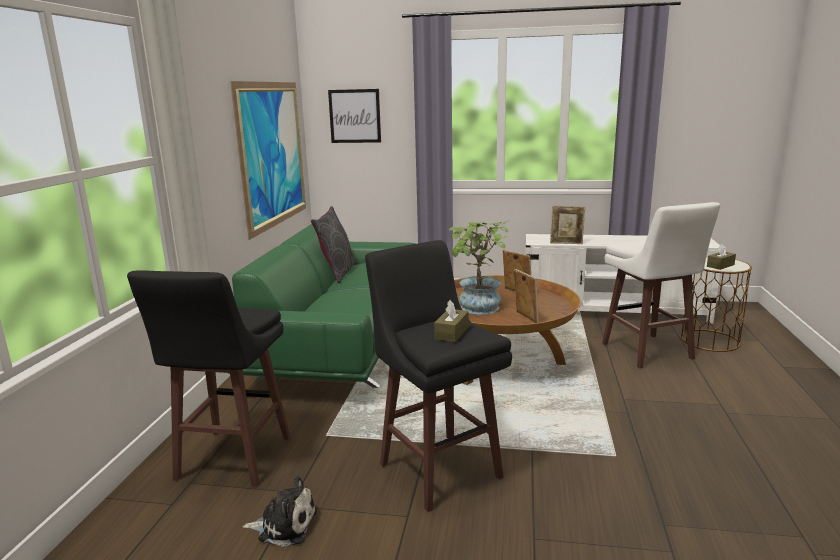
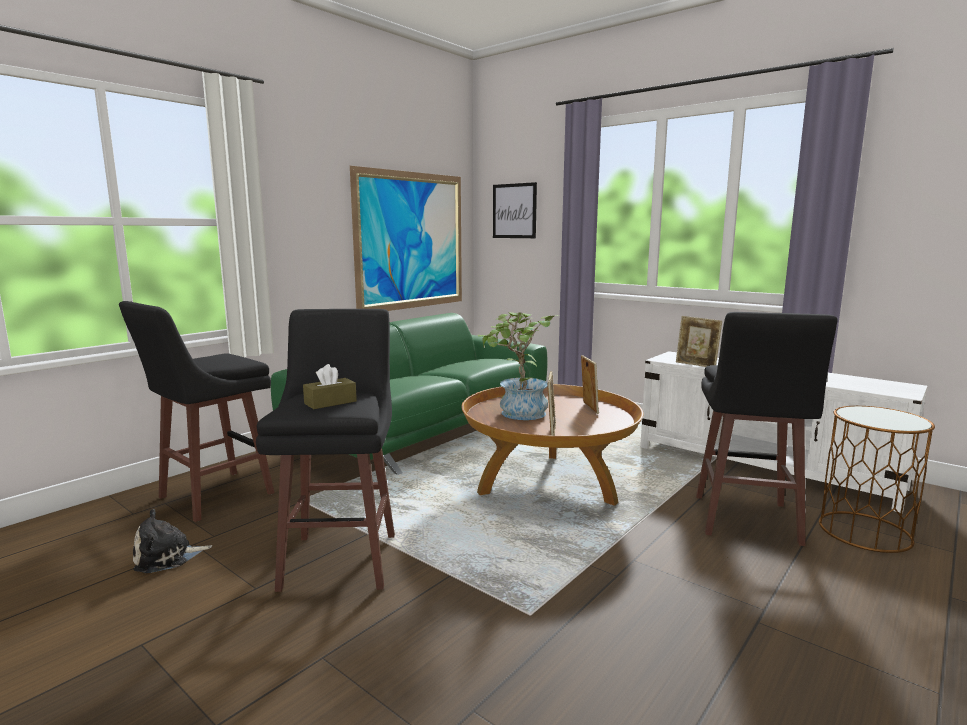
camera: 30 degrees right, 5 degrees down
(284, 525) = (167, 557): plush toy -> plush toy turned 120 degrees clockwise
(337, 273) = (446, 362): grey pillow -> none
(648, 352) = (745, 521): white stool -> black stool
(720, 265) = (877, 419): brown tissue box -> none

